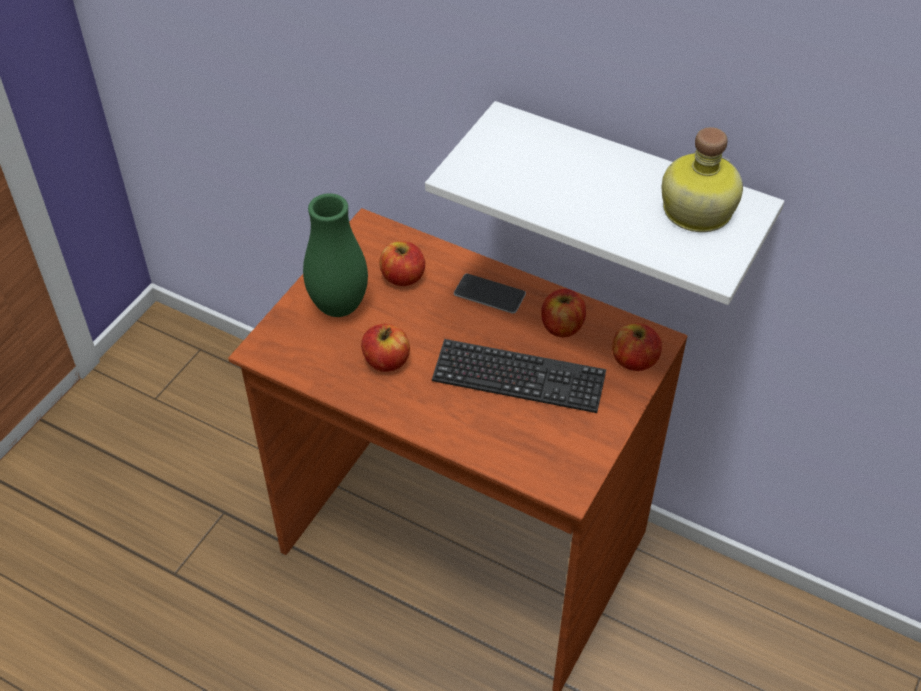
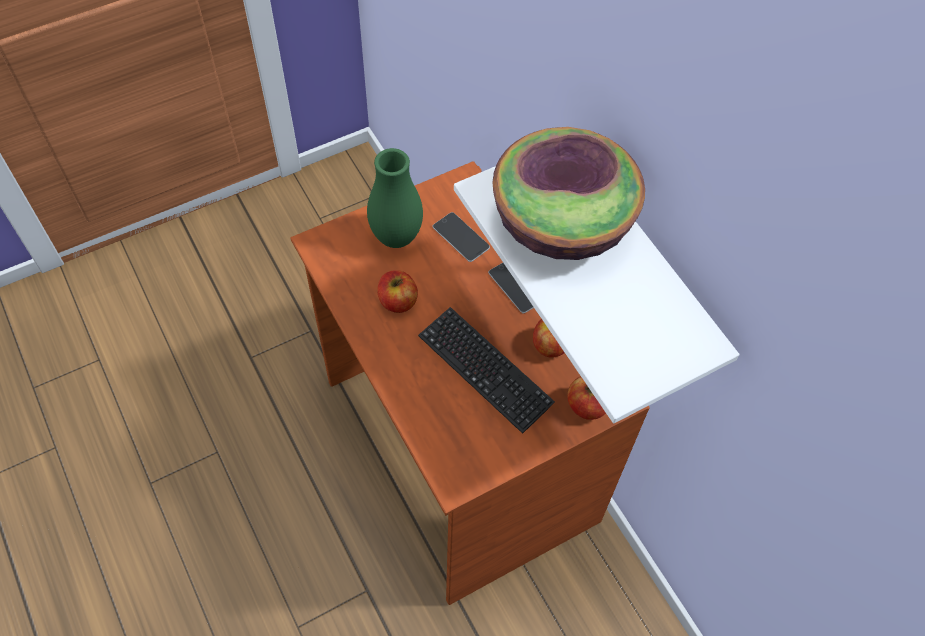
camera: 30 degrees right, 10 degrees up
(403, 277) = (461, 237): apple -> phone
(551, 169) = (562, 223): none -> bowl
(694, 211) = (651, 323): bottle -> none

